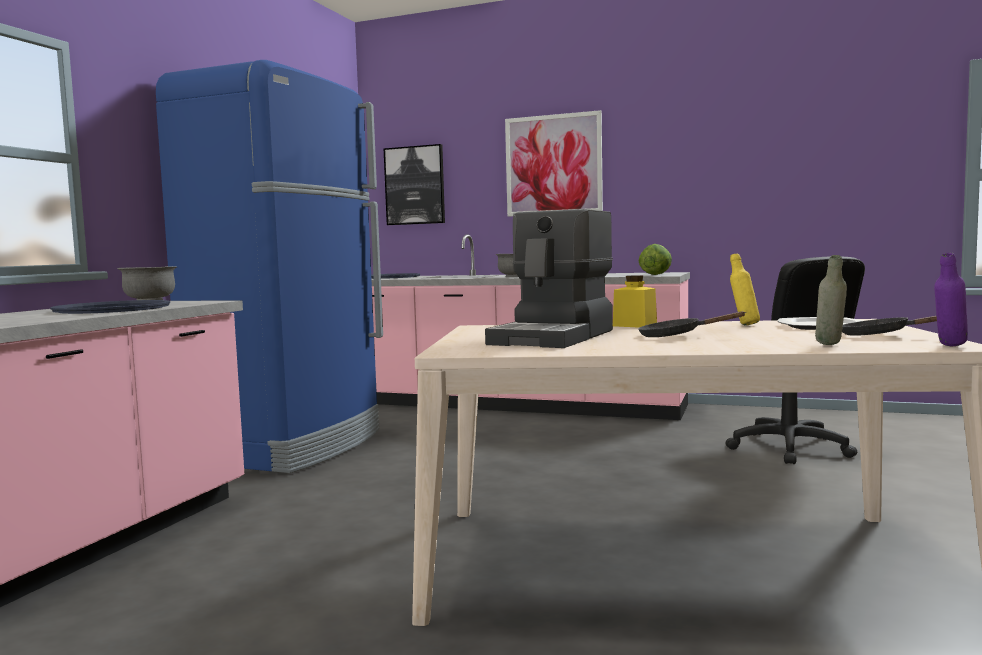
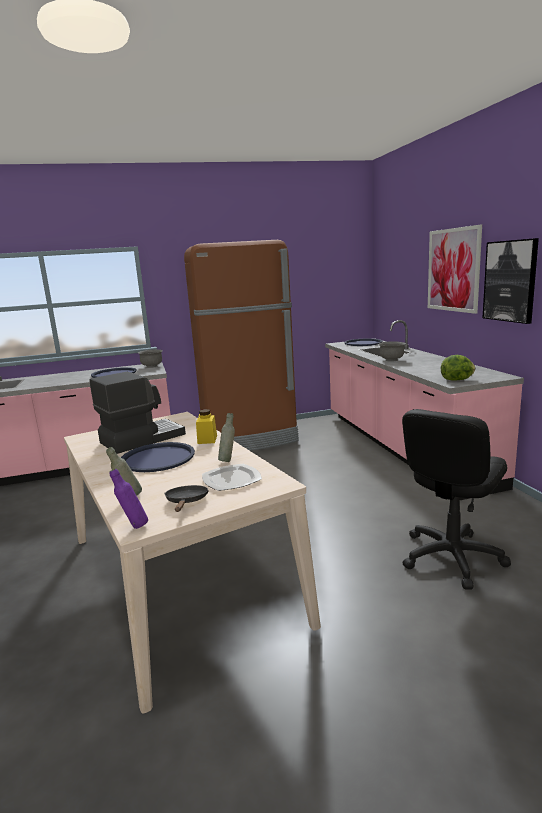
camera: 55 degrees right, 10 degrees up
(291, 446) = (249, 438): blue fridge -> brown fridge
(415, 185) = (391, 278): picture -> picture (510, 281)
(555, 337) = (141, 438): coffee machine -> coffee machine turned 150 degrees clockwise
(676, 336) = (158, 458): black frying pan -> blue tray
(743, 325) = (228, 460): yellow bottle -> grey bottle

